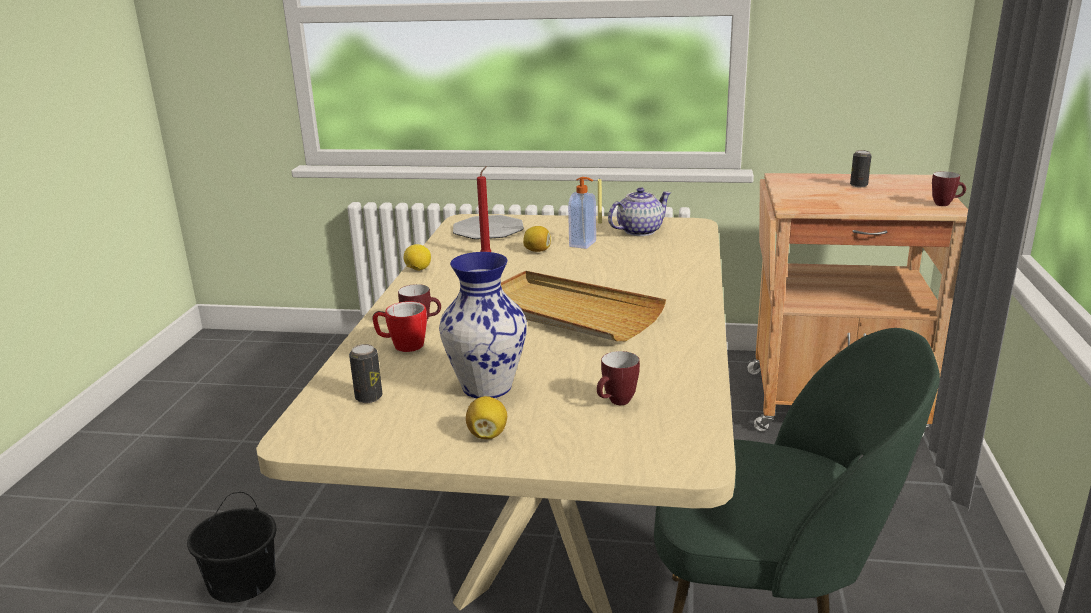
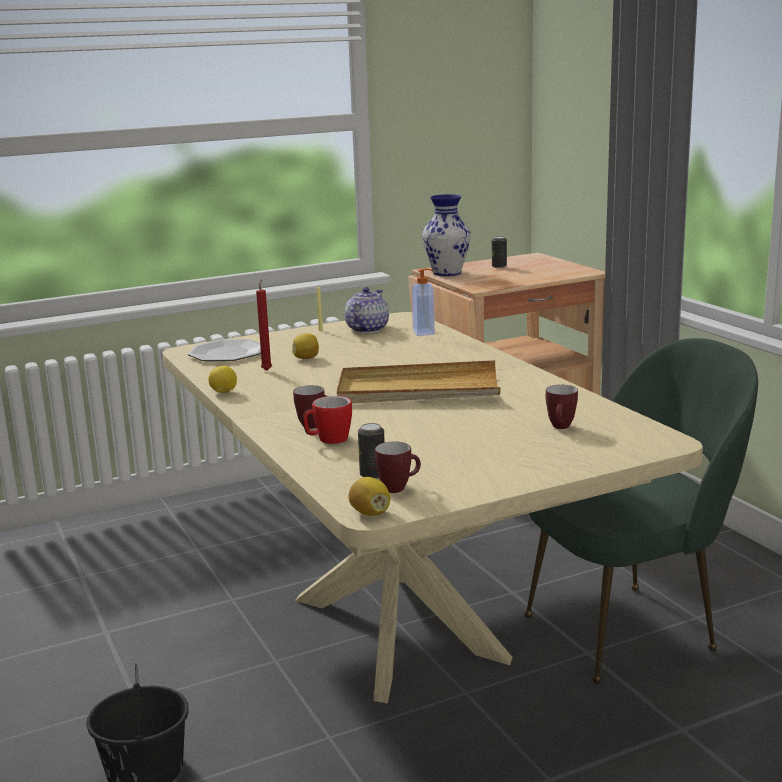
camera: 35 degrees left, 5 degrees down
(485, 387) = (451, 445): vase -> vase (446, 273)
(487, 434) = (509, 467): lemon -> lemon (370, 513)
(583, 244) = (337, 346): soap dispenser -> soap dispenser (424, 332)
(945, 204) = (579, 269): mug -> mug (399, 488)

